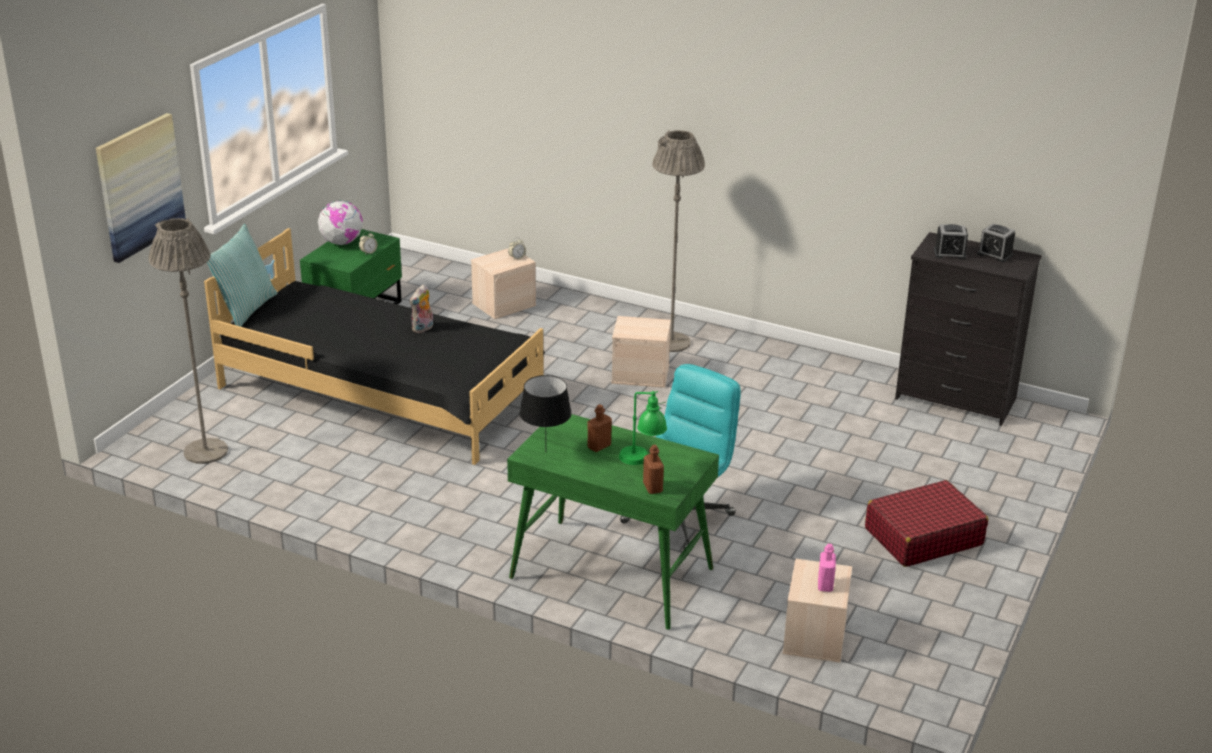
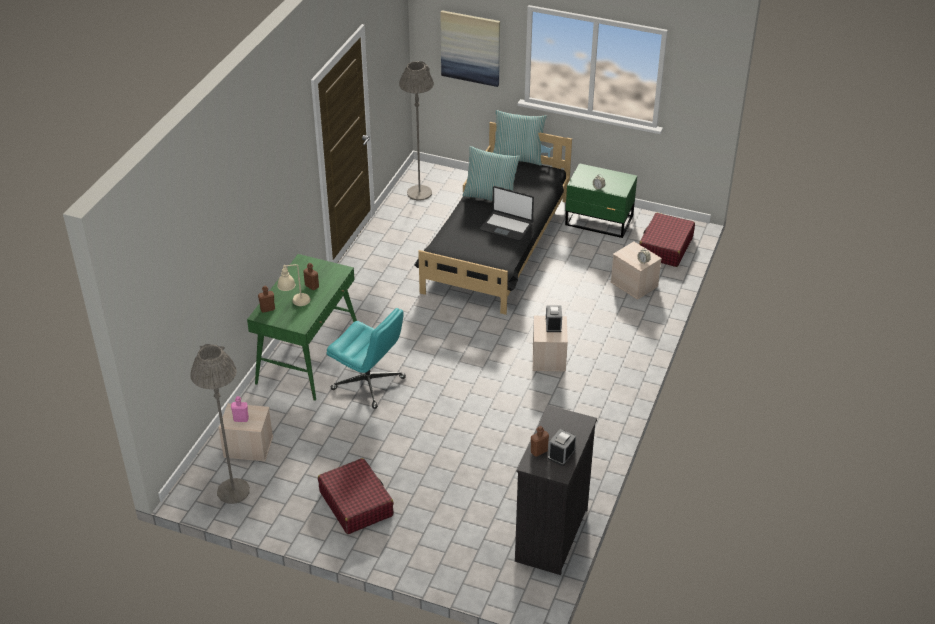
camera: 85 degrees right, 10 degrees up
(341, 336) = (490, 196): none -> pillow
(342, 242) = (610, 175): globe -> none
(423, 329) = (506, 226): plush toy -> laptop
(433, 277) = (665, 247): none -> red suitcase
(545, 452) = (304, 266): black table lamp -> none
(642, 462) = (295, 304): green table lamp -> beige table lamp
(671, 342) = (600, 371): grey floor lamp -> grey floor lamp (233, 491)
(949, 254) = (556, 427): alarm clock -> alarm clock (553, 325)
(992, 266) = (539, 451): none -> brown bottle

